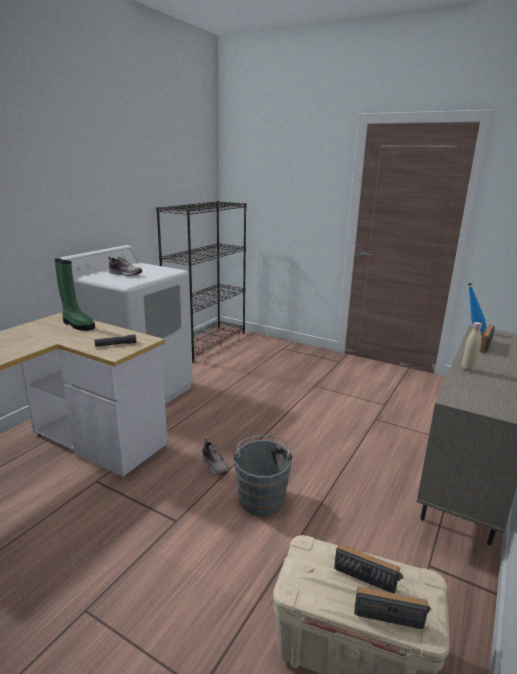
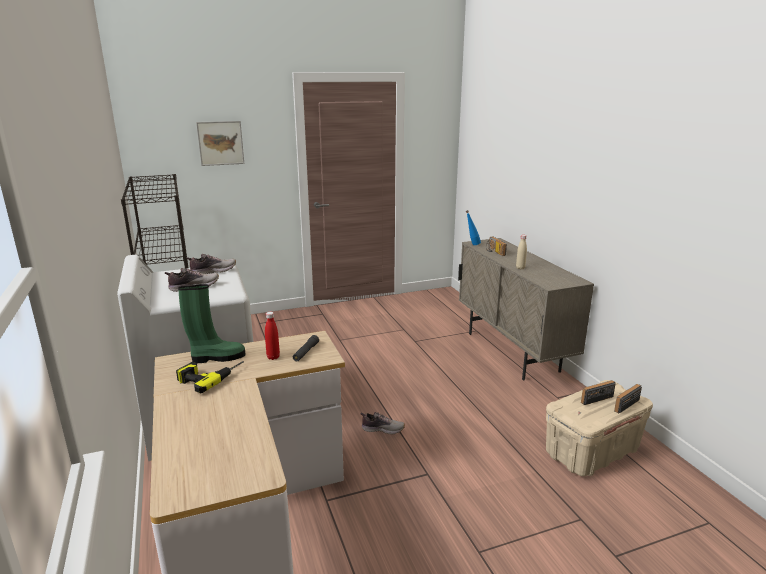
camera: 50 degrees left, 0 degrees up
(48, 332) = (210, 376): none -> power drill
(95, 338) = (273, 357): none -> red bottle
(161, 270) = (212, 271): none -> shoe
(262, 497) = (443, 425): grey bucket -> none
(286, 181) = (220, 143): none -> picture

